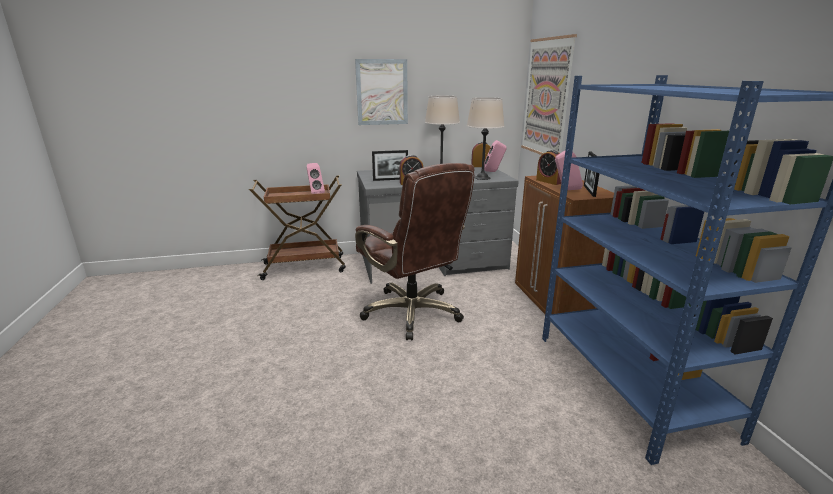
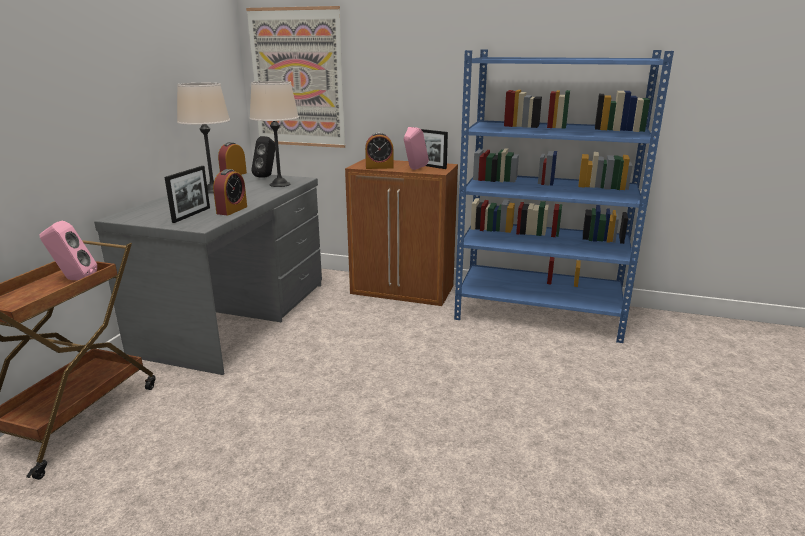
camera: 60 degrees left, 0 degrees up
(382, 92) = (102, 83): picture -> none
(412, 312) = (331, 368): brown office chair -> none
(493, 171) = (267, 176): pink speaker -> black speaker

